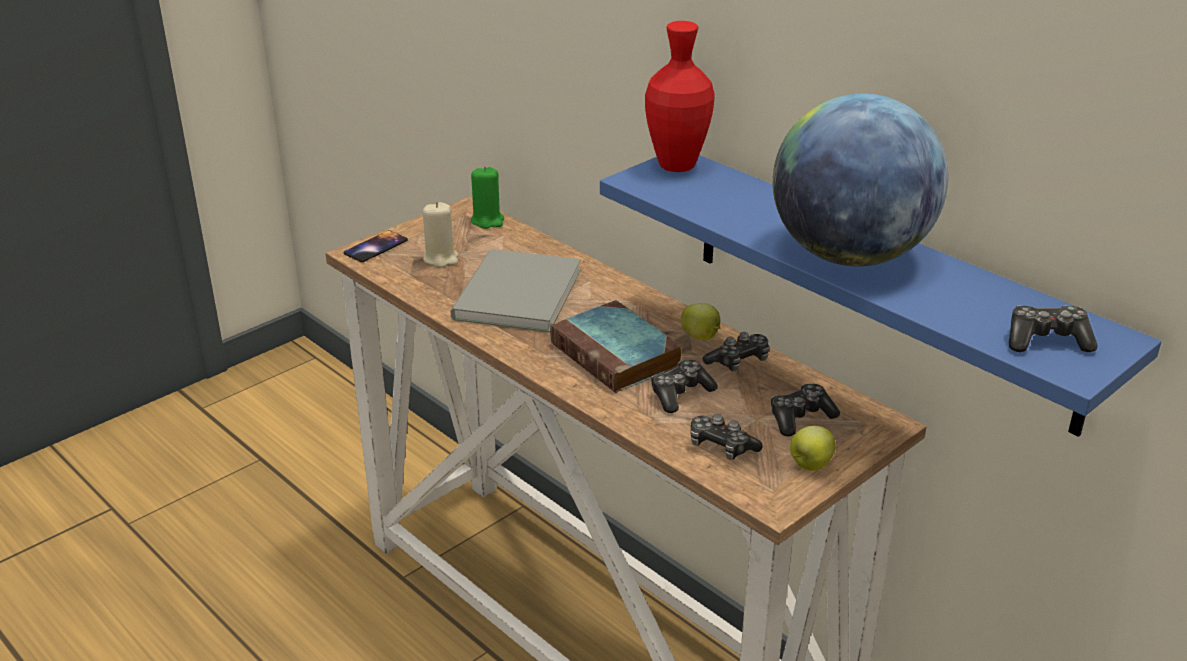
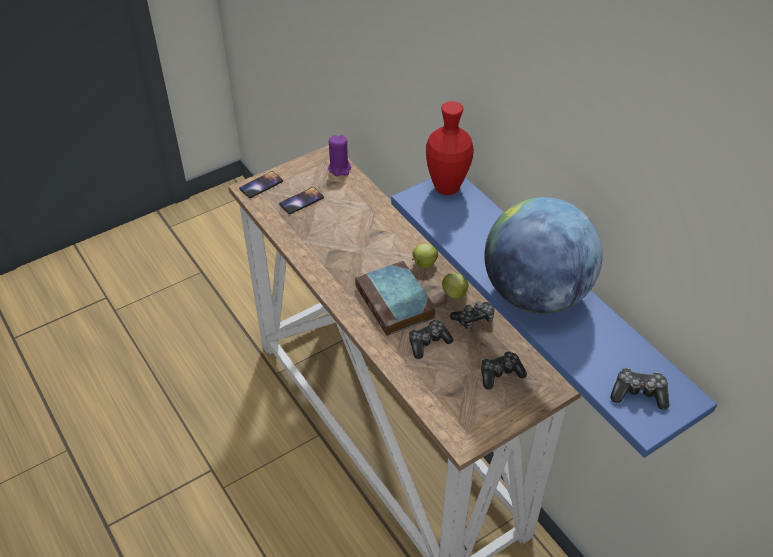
camera: 10 degrees right, 15 degrees up
(441, 258) = (301, 201): beige candle -> phone
(487, 221) = (339, 168): green candle -> purple candle
(513, 295) = (341, 241): grey book -> none
(721, 446) = (442, 391): game controller -> none
(810, 465) = (494, 414): apple -> apple (424, 264)

